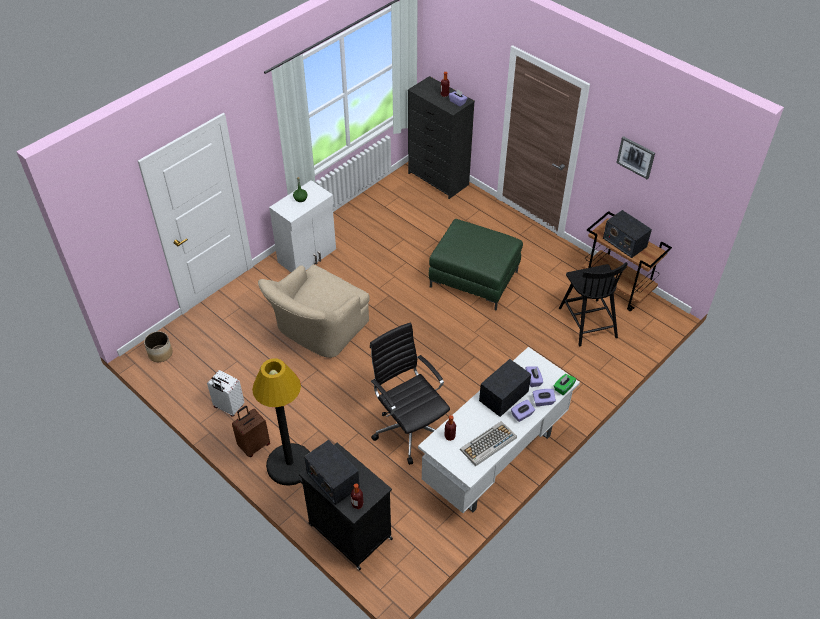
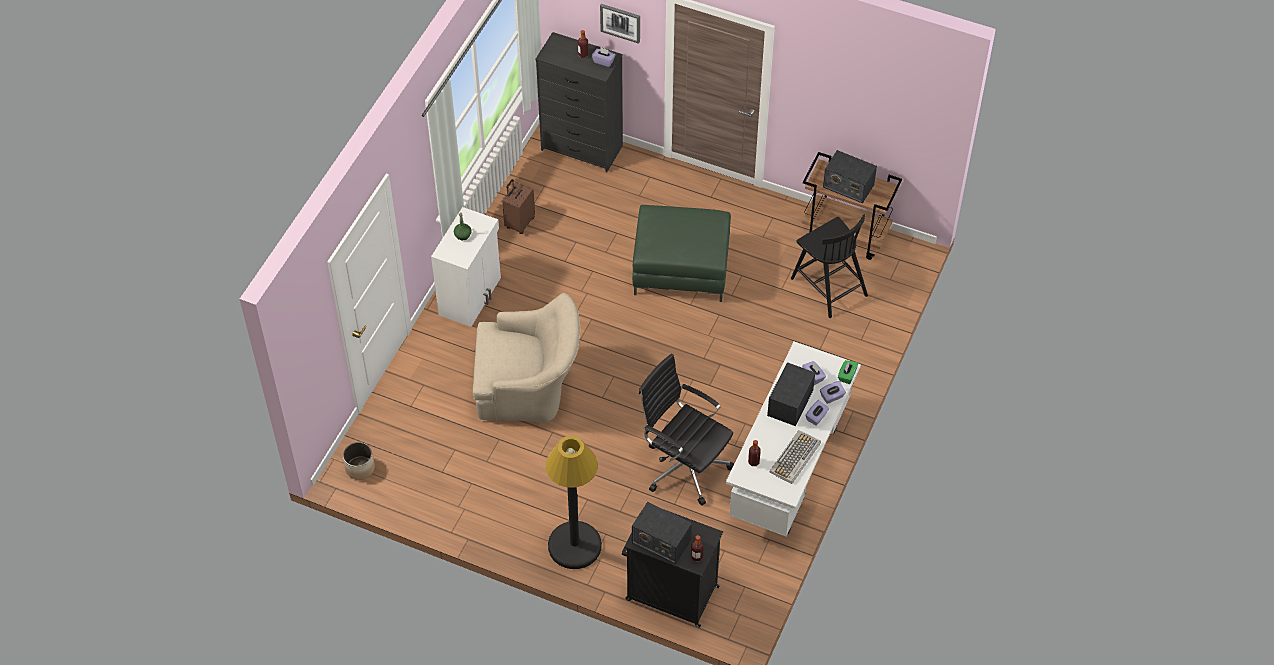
camera: 20 degrees left, 5 degrees up
(228, 407) = (473, 505): white suitcase -> none
(254, 445) = (524, 537): brown suitcase -> brown suitcase (519, 223)
(317, 330) = (529, 386): beige armchair -> beige armchair turned 105 degrees counterclockwise
(636, 157) = (843, 93): picture -> picture (620, 22)

